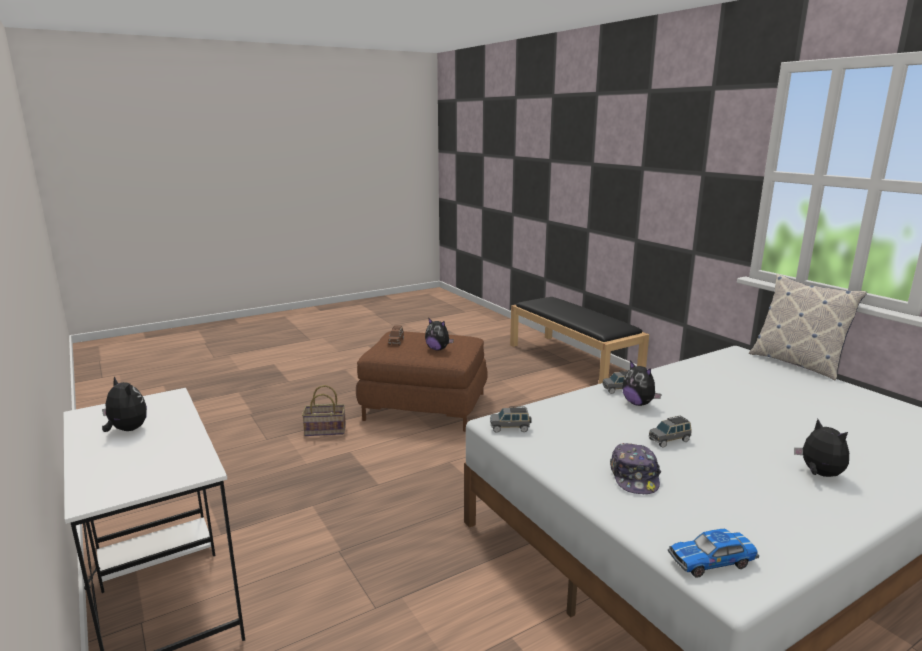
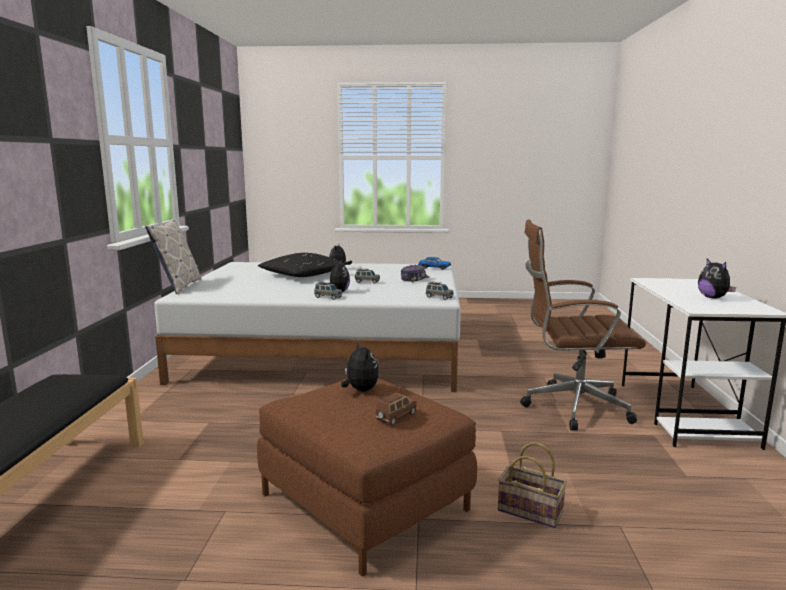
camera: 145 degrees left, 5 degrees down
(317, 547) = (571, 407): none -> brown office chair
(789, 430) = (302, 275): none -> black pillow

